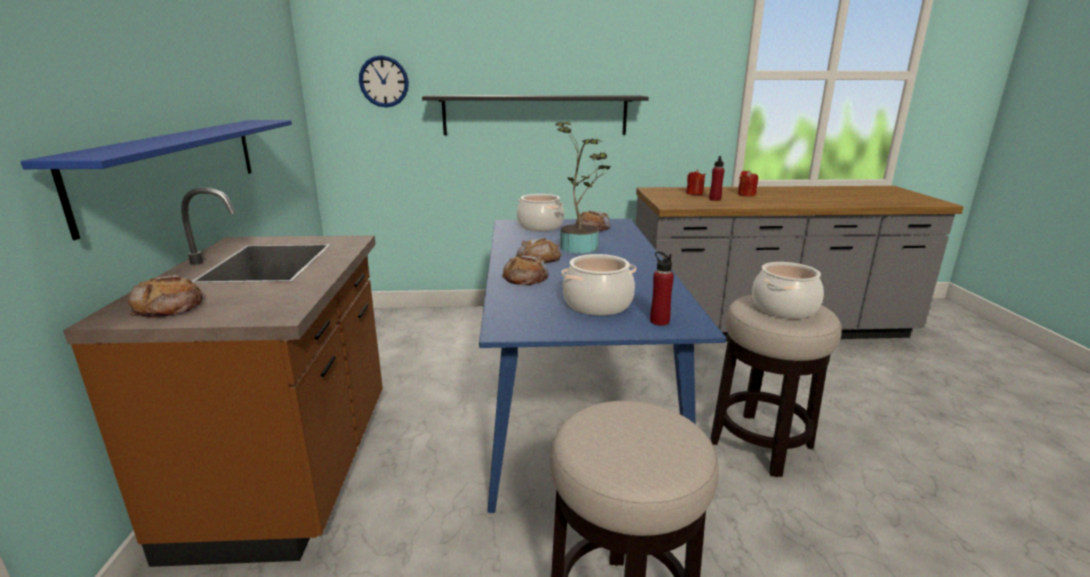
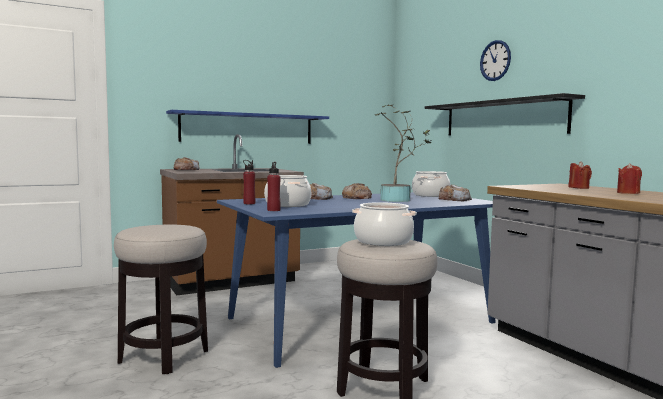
camera: 65 degrees right, 15 degrees down
(384, 81) = (424, 100): wall clock -> wall clock (495, 60)
(715, 199) = (569, 189): red bottle -> red bottle (249, 203)

